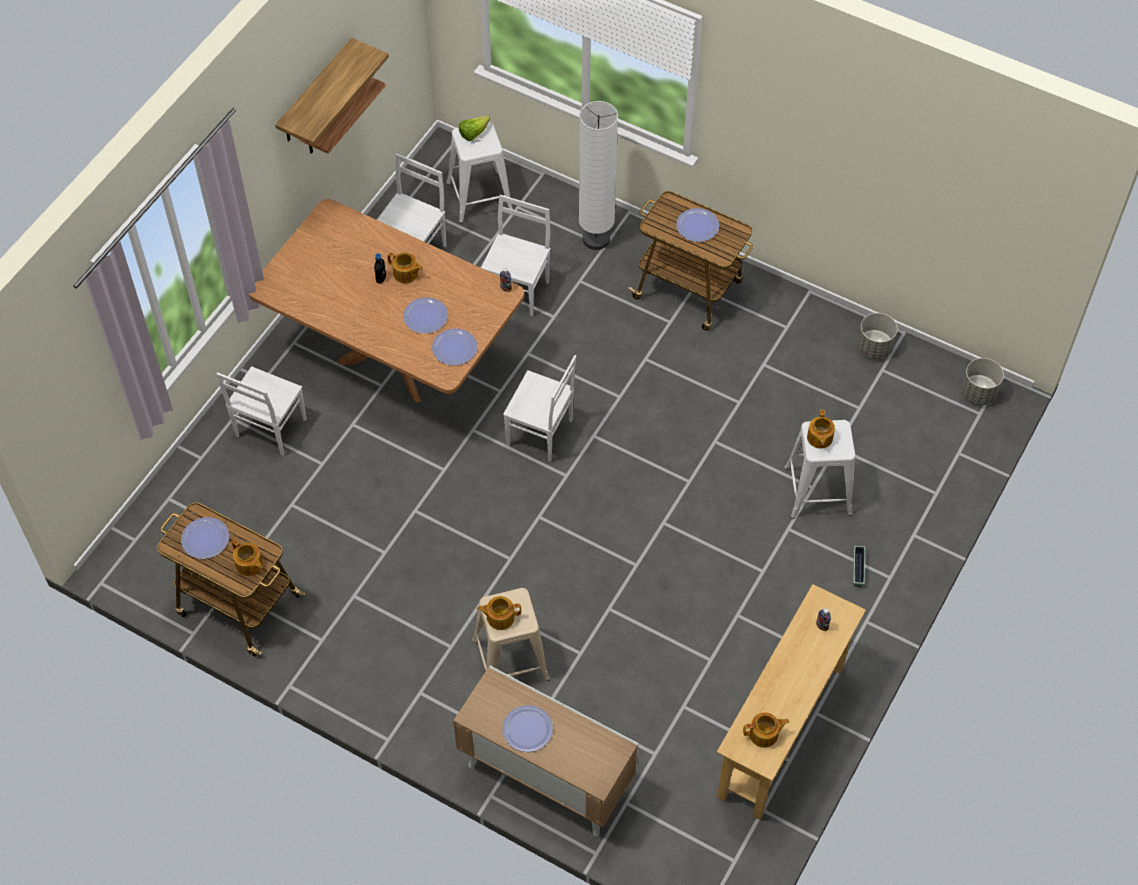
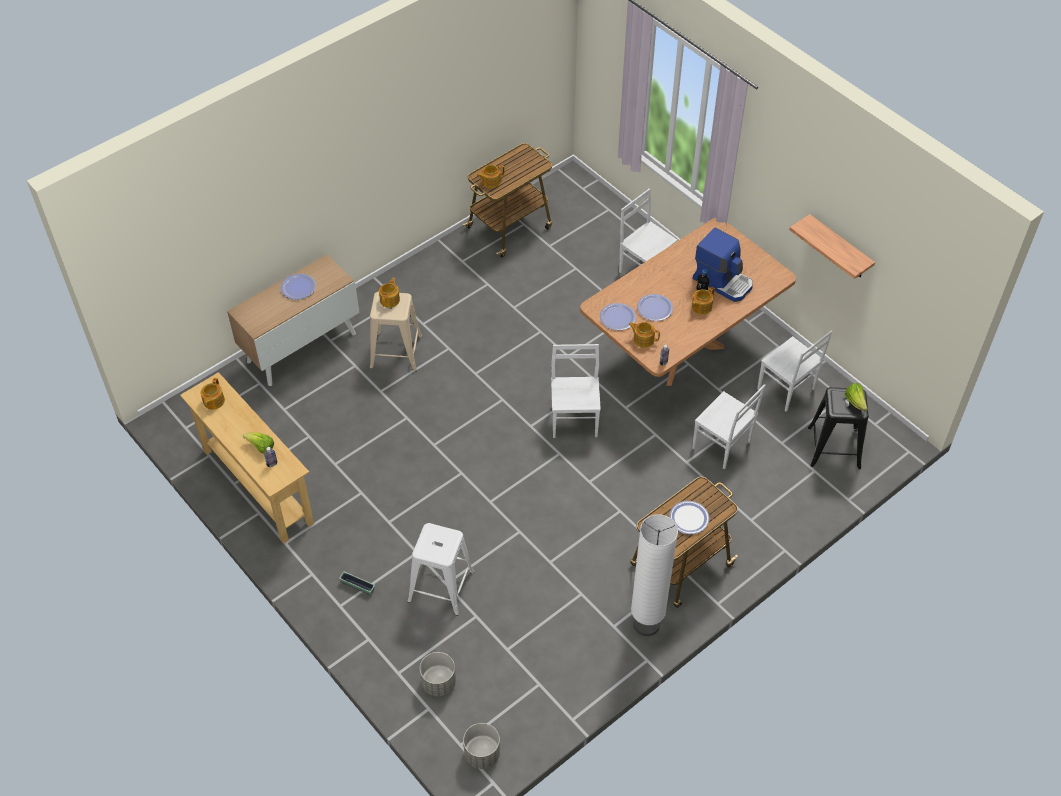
camera: 110 degrees right, 5 degrees down
(205, 538) = (521, 165): plate -> none
(315, 93) = (836, 213): shelf -> none
(357, 263) = (723, 281): none -> coffee machine
(479, 196) = (834, 448): white stool -> black stool
(540, 434) = (575, 421): white chair -> white chair turned 135 degrees clockwise
(596, 239) = (760, 516): white floor lamp -> white floor lamp (646, 624)
(805, 648) = (261, 447): none -> lettuce
(819, 438) = (441, 537): teapot -> teapot (643, 339)
(874, 347) = (565, 687): grey planter -> grey planter (439, 682)

